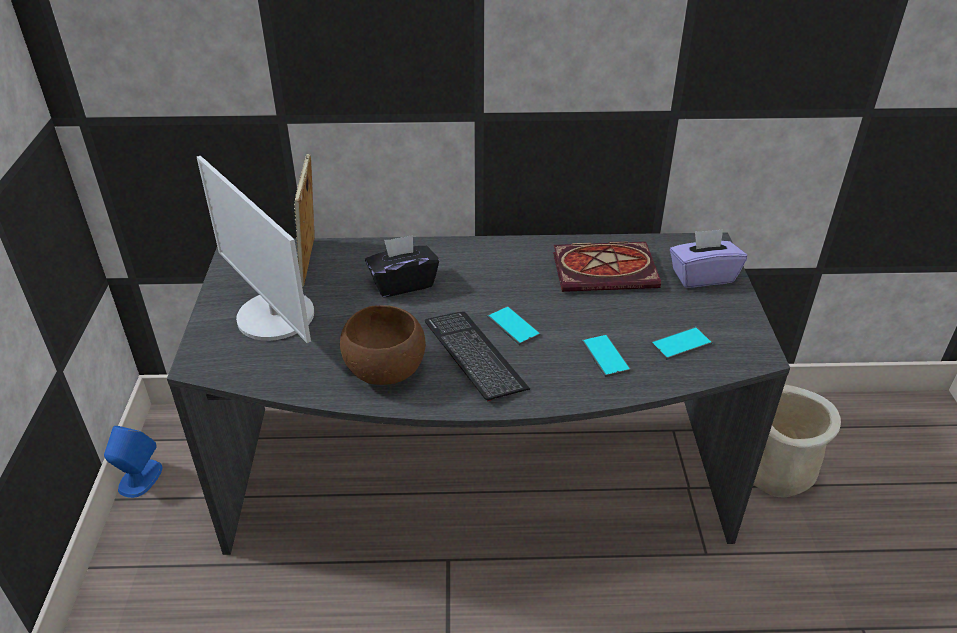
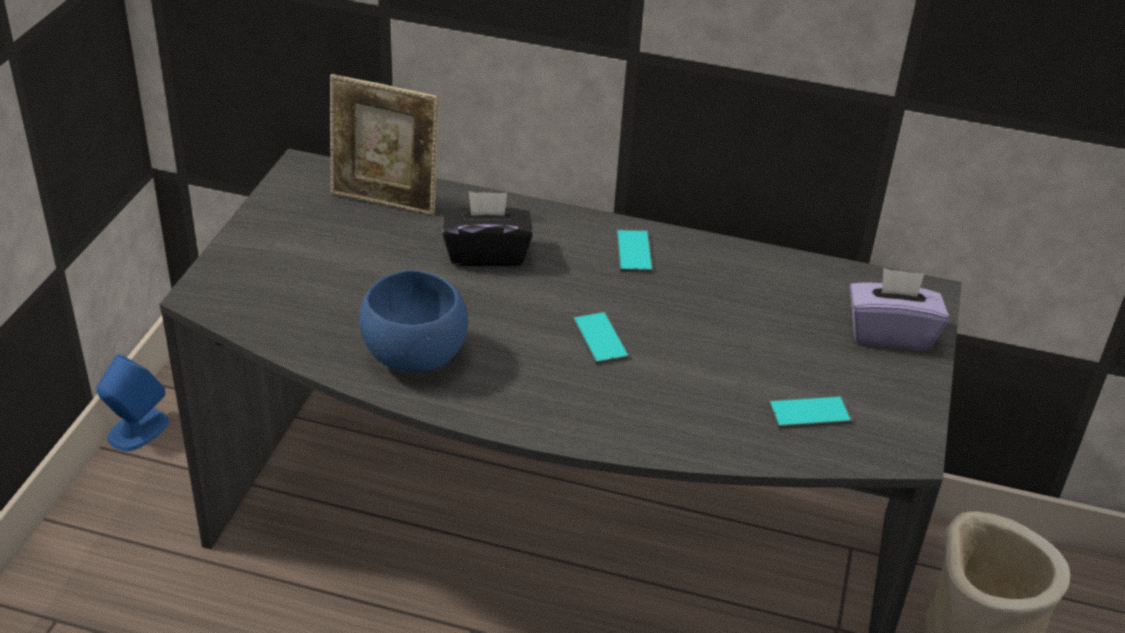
camera: 15 degrees right, 0 degrees up
(275, 317) = (312, 259): monitor -> none
(311, 262) = (385, 201): picture frame -> picture frame turned 90 degrees counterclockwise
(385, 372) = (414, 357): brown bowl -> blue bowl
(474, 356) = (532, 365): keyboard -> none
(605, 356) = (699, 404): phone -> phone (633, 252)
(607, 270) = (762, 295): book -> none

